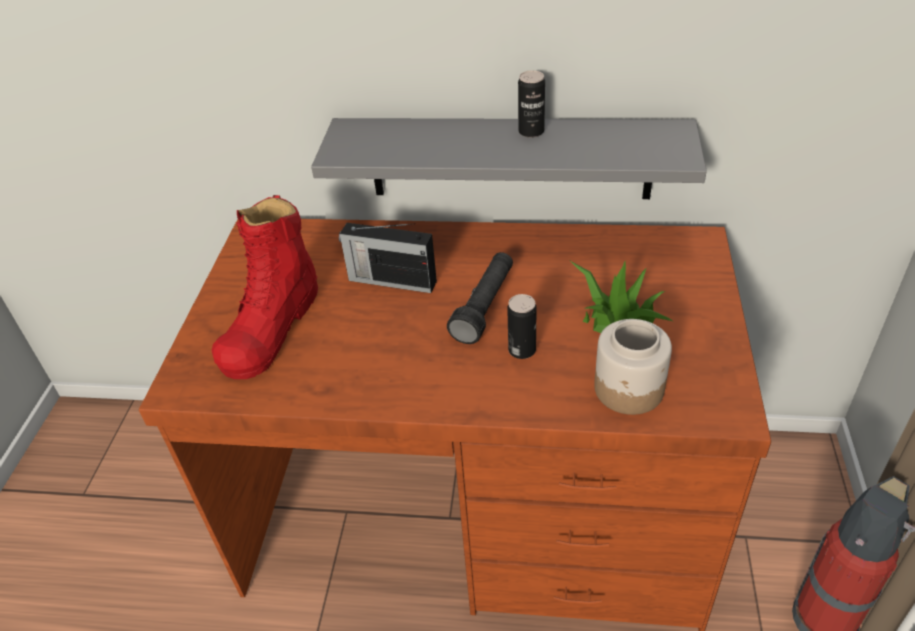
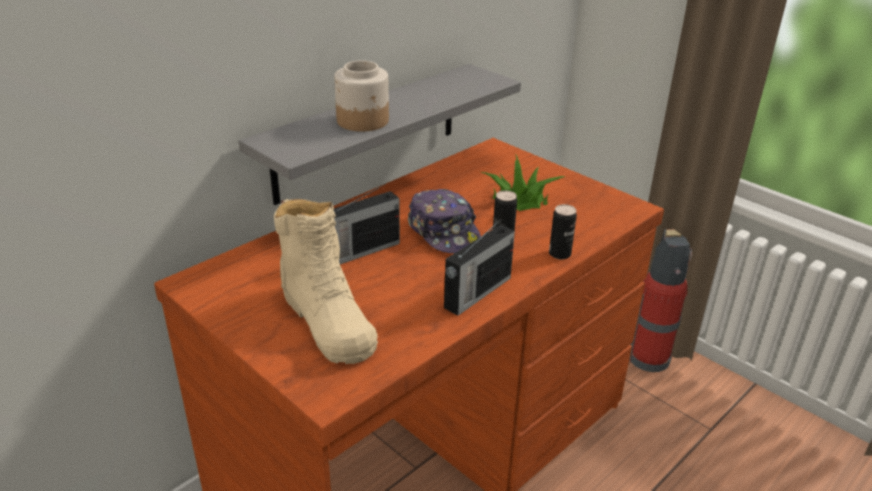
camera: 55 degrees left, 10 degrees down
(272, 326) = (327, 321): red boot -> beige boot
(404, 387) = (476, 293): none -> radio
(484, 306) = (444, 232): black flashlight -> cap
(531, 131) = (396, 98): can -> can (559, 254)
(629, 389) = (581, 224): jar -> jar (363, 121)

